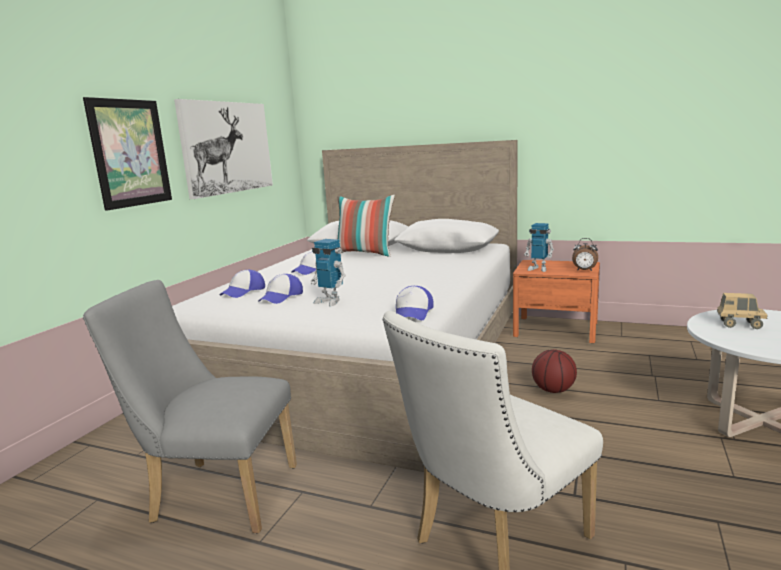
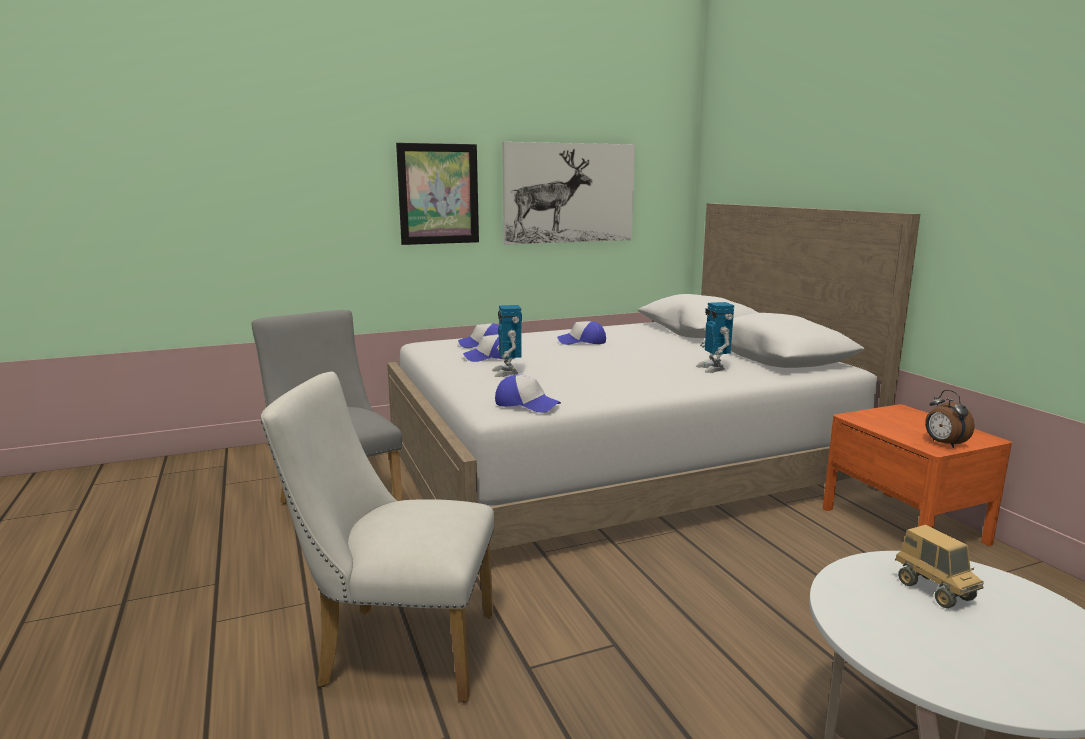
camera: 45 degrees right, 0 degrees up
(365, 253) = (675, 339): pillow -> none
(413, 313) = (526, 404): cap -> cap turned 120 degrees counterclockwise
(538, 269) = (883, 421): toy robot -> toy robot (713, 368)
(553, 390) = (730, 581): basketball -> none

